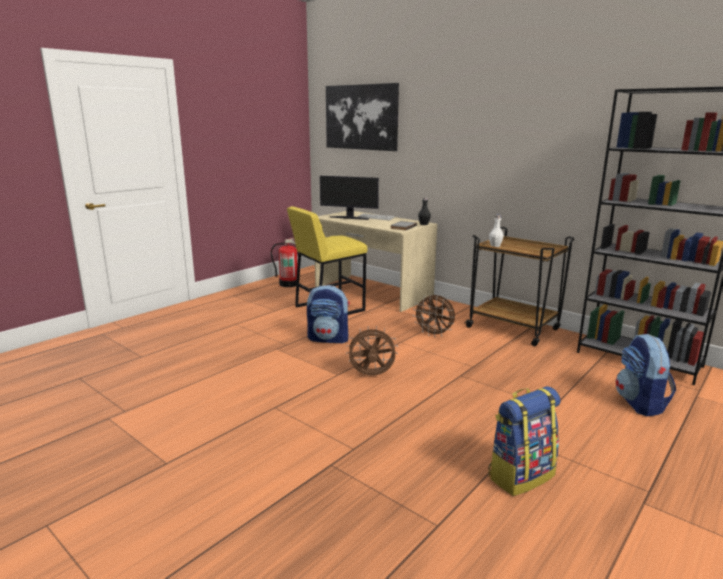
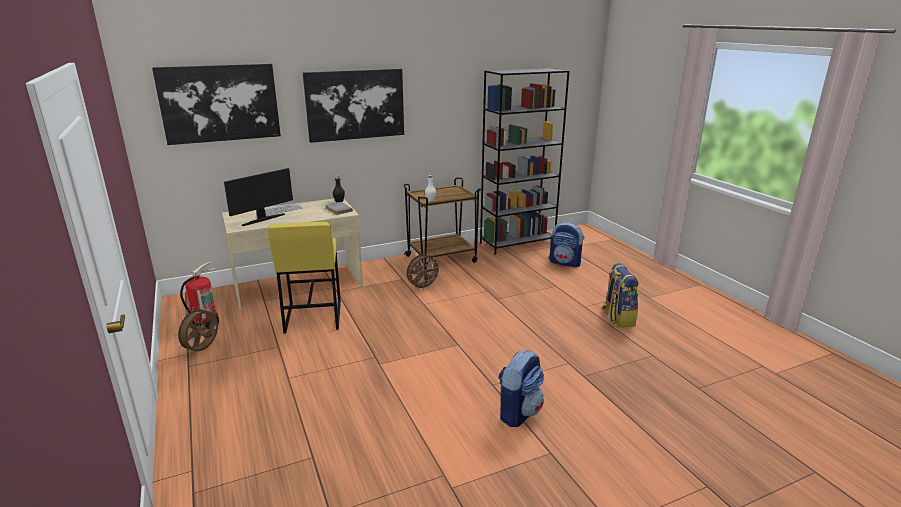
camera: 65 degrees left, 5 degrees up
(329, 339) = (385, 333): backpack -> backpack (518, 412)
(371, 376) = (471, 331): brown fan -> brown fan (202, 350)
(463, 127) = (355, 105): none -> picture

